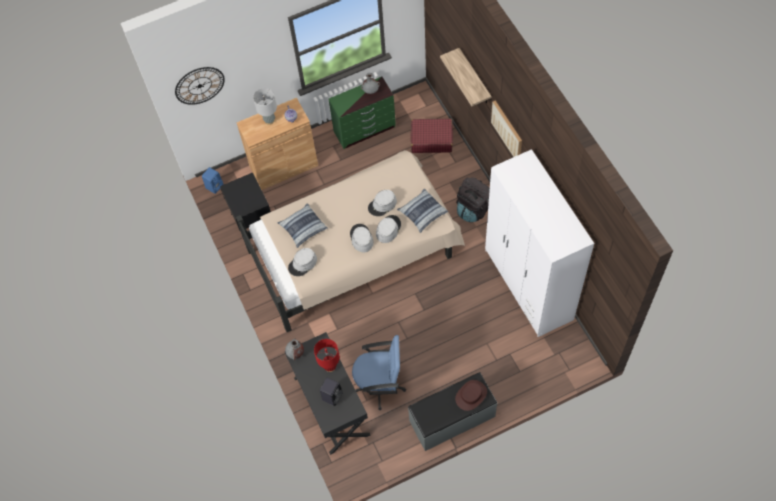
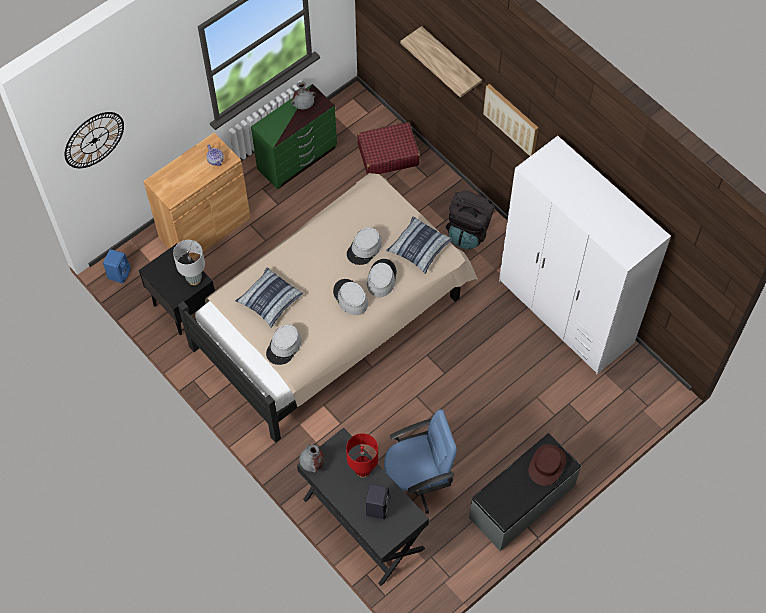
camera: 20 degrees left, 0 degrees up
(269, 120) = (187, 169): grey table lamp -> grey table lamp (194, 279)

